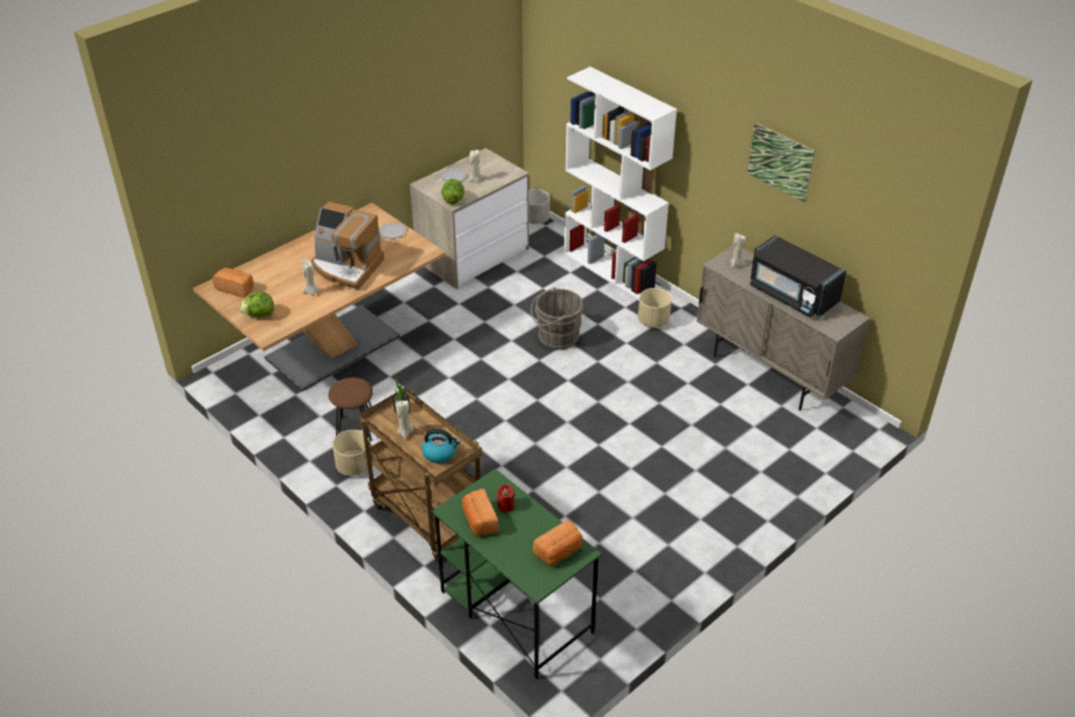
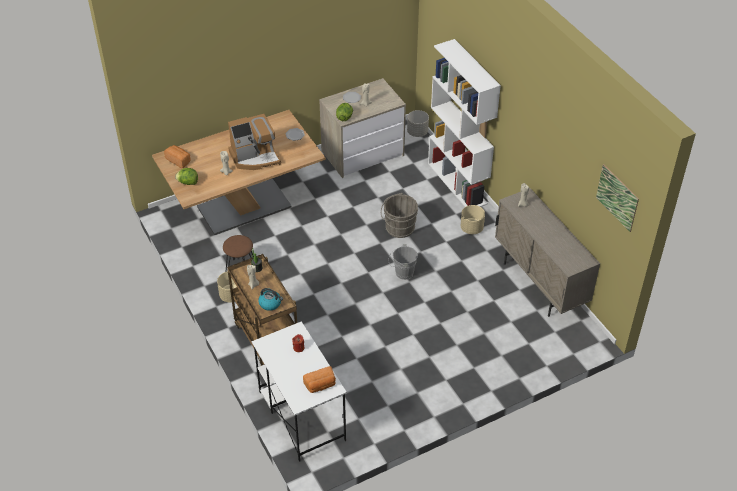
camera: 15 degrees right, 5 degrees up
(346, 267) = (255, 157): coffee machine -> coffee machine turned 60 degrees counterclockwise
(479, 521) = (278, 354): bread -> none
(515, 611) = (301, 415): green desk -> white desk
(584, 392) = (402, 273): none -> grey bucket
(780, 162) = (556, 141): picture -> picture (617, 197)
(792, 295) = (552, 235): black microwave -> none

